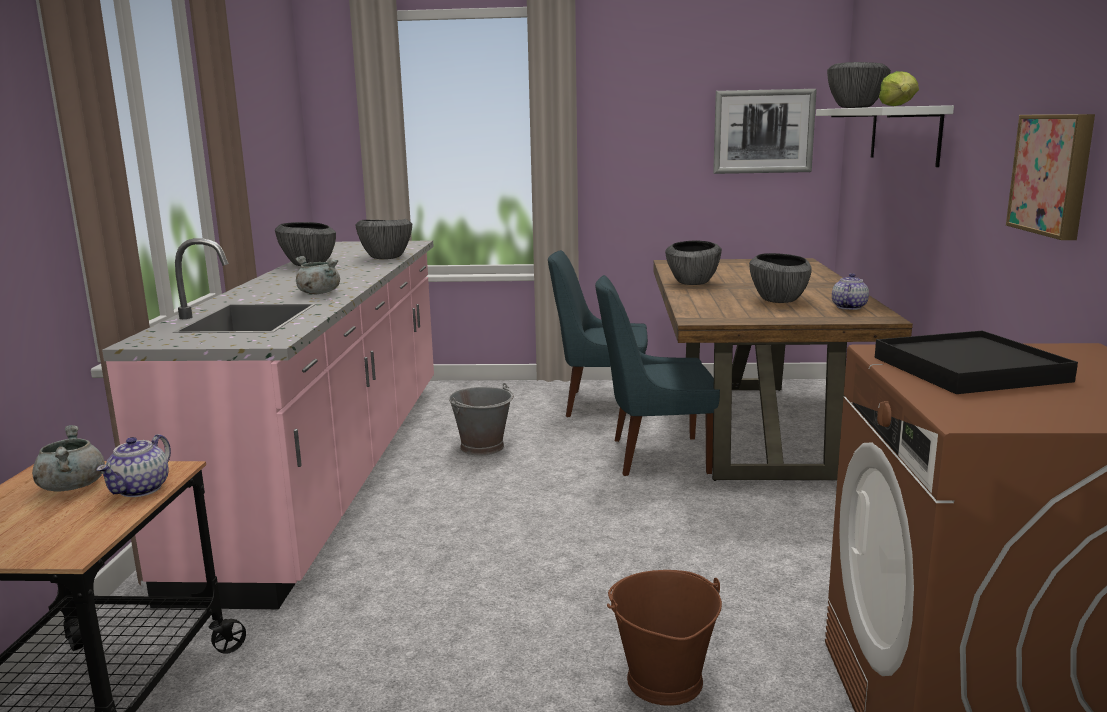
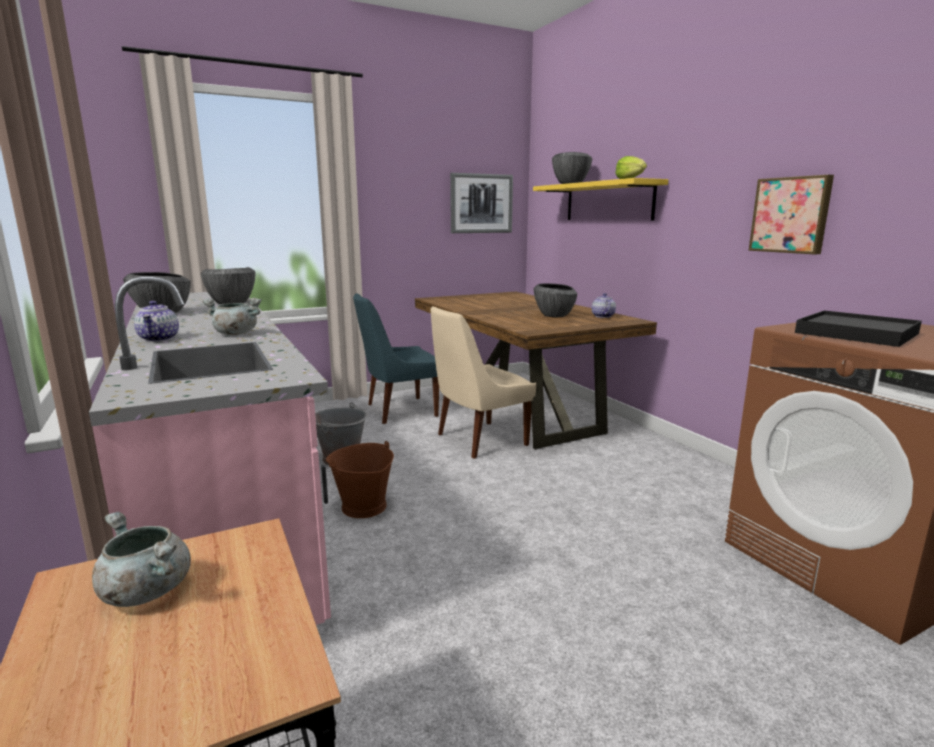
camera: 30 degrees left, 0 degrees up
(140, 489) = (252, 570): teapot -> teapot (159, 338)
(655, 456) = (478, 440): blue chair -> beige chair
(663, 680) = (671, 601): brown bucket -> brown bucket (363, 507)
(692, 283) = (475, 310): bowl -> none
(904, 134) = (608, 202): white shelf -> yellow shelf

